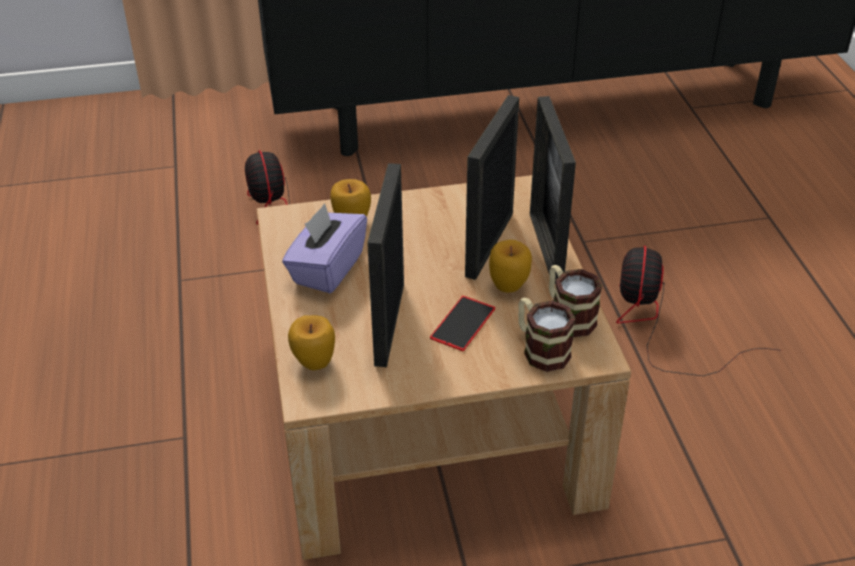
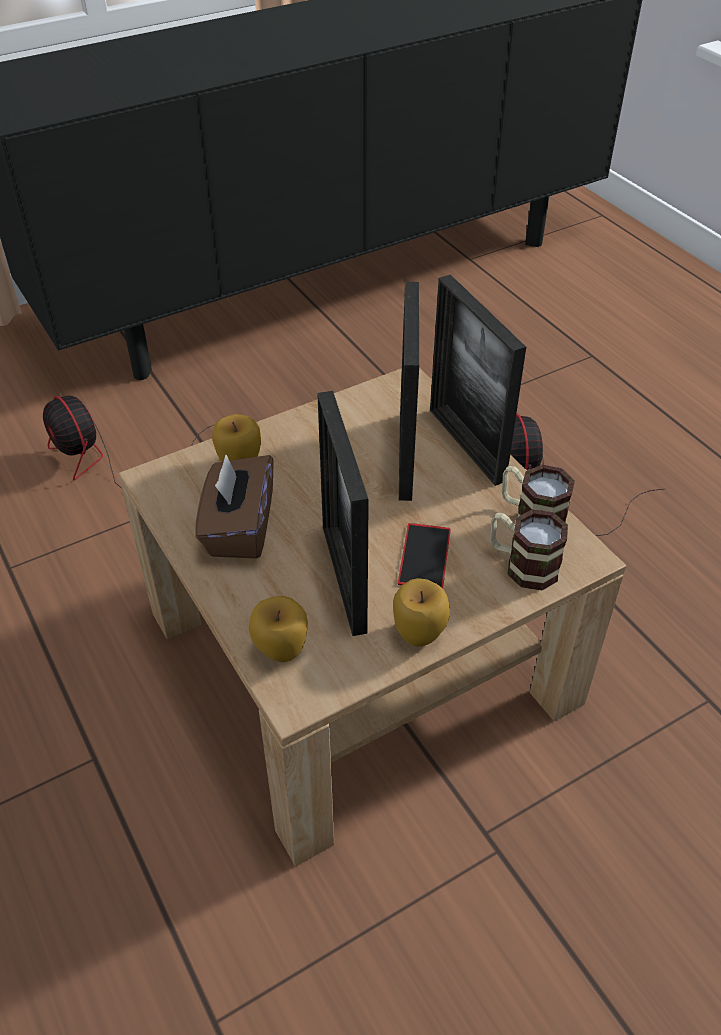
camera: 20 degrees left, 5 degrees up
(327, 269) = (239, 528): purple tissue box -> brown tissue box
(509, 285) = (451, 498): apple -> apple (419, 634)

